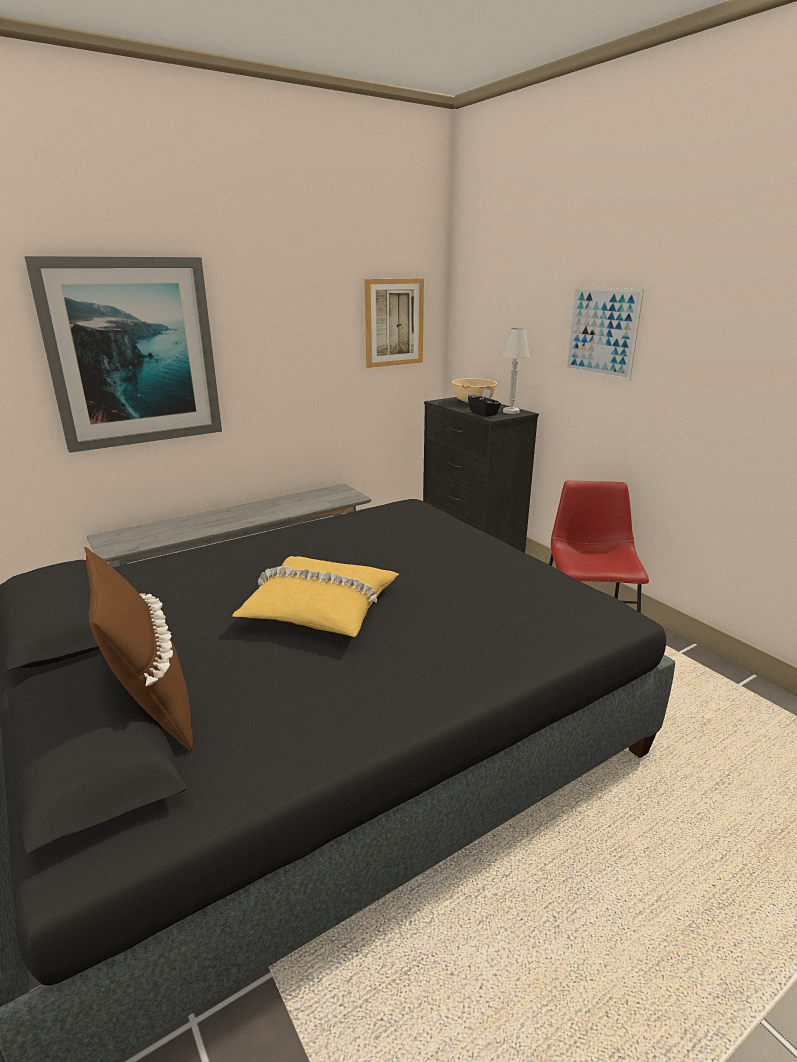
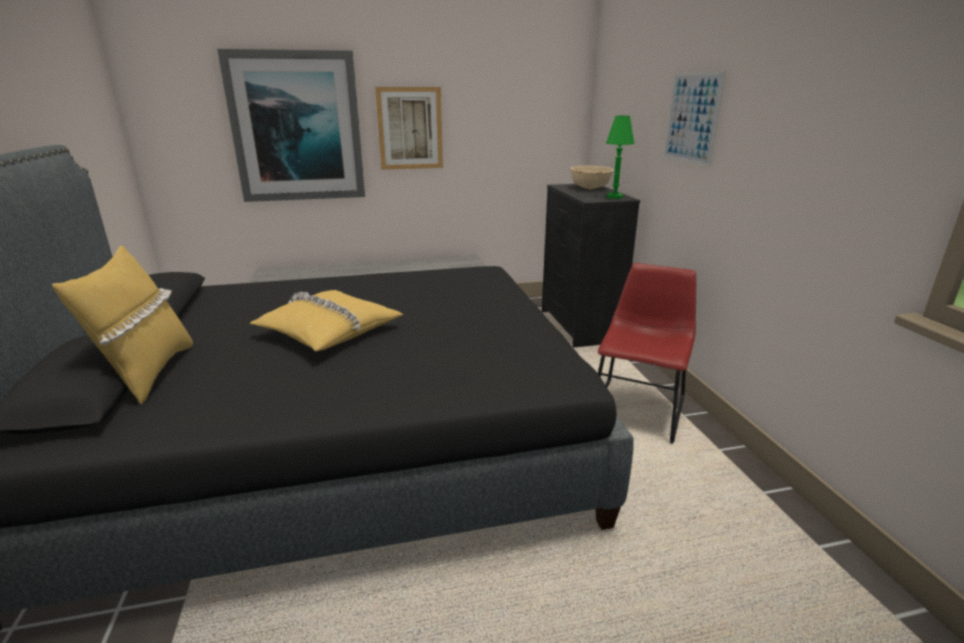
camera: 20 degrees right, 0 degrees up
(151, 707) = (148, 373): brown pillow -> yellow pillow
(394, 322) = (532, 112): picture -> picture (410, 128)
(483, 413) = (586, 196): black tissue box -> none
(511, 412) = (614, 197): white table lamp -> green table lamp

